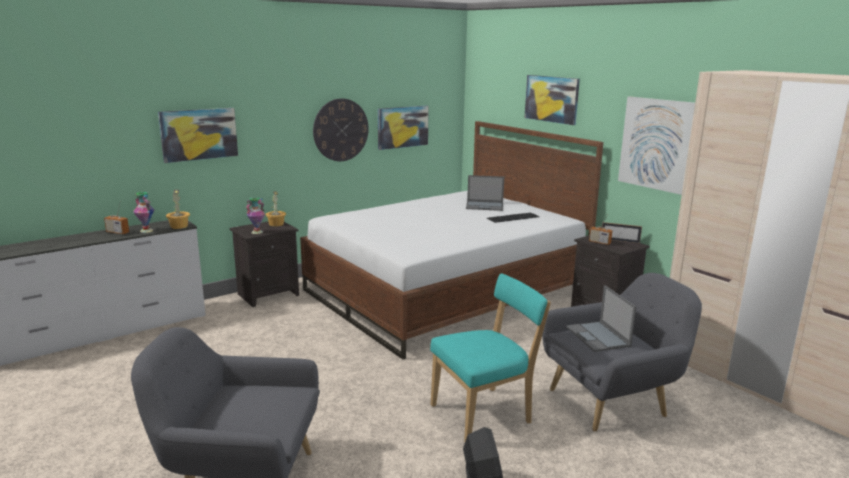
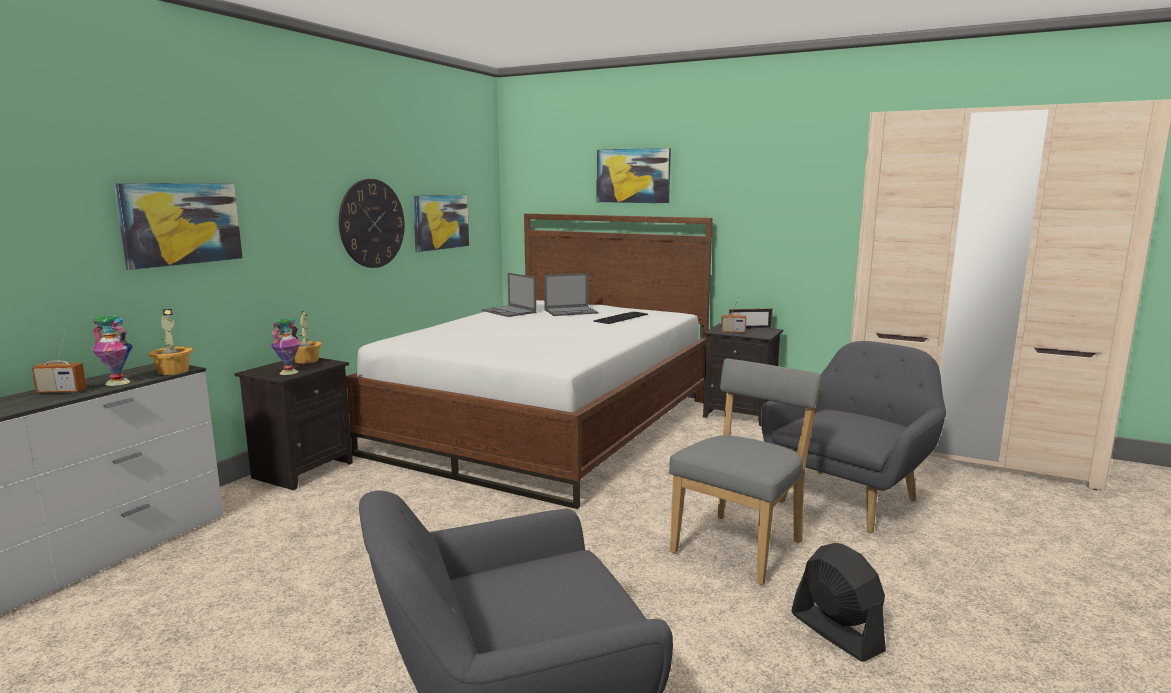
camera: 25 degrees left, 5 degrees down
(485, 413) = (741, 545): turquoise chair -> grey chair
(598, 337) = (836, 421): laptop -> laptop (509, 311)
(656, 144) = (778, 213): picture -> none

